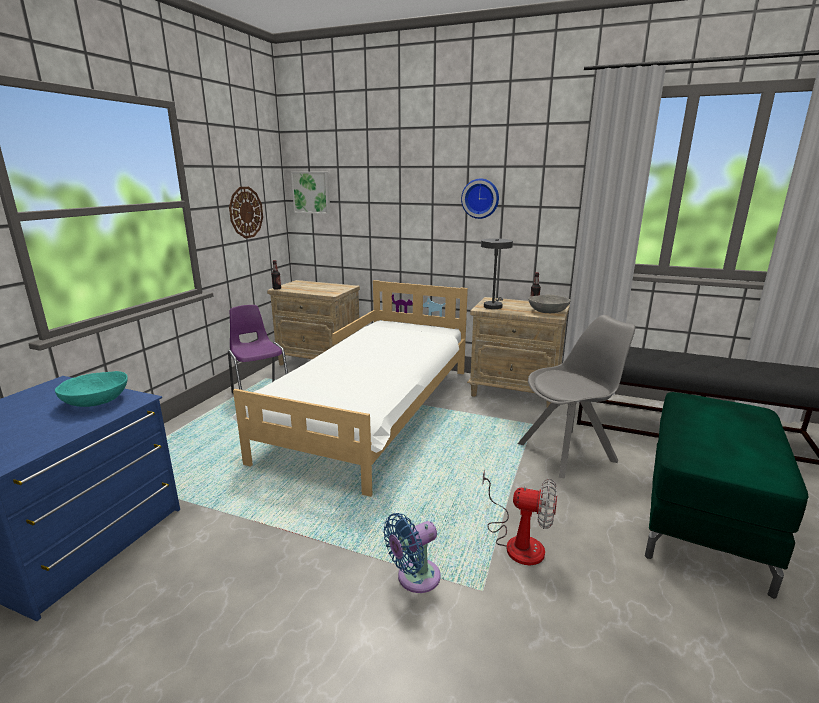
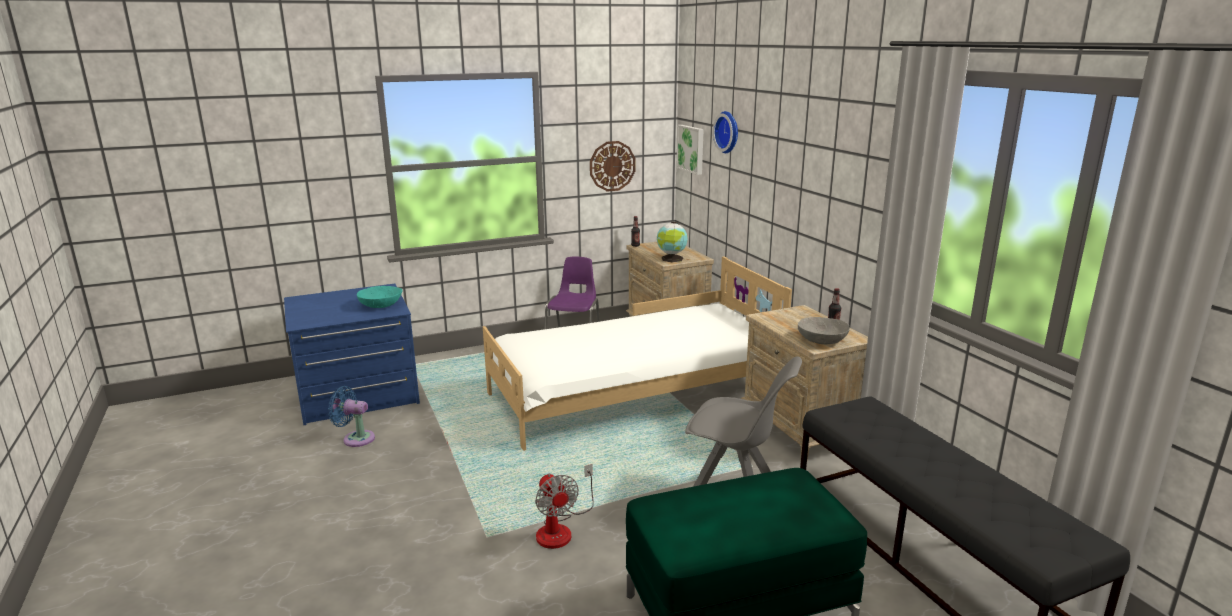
camera: 45 degrees right, 0 degrees up
(330, 291) = (671, 259): none -> globe
(414, 578) = (466, 507): blue fan -> blue fan (356, 438)
(480, 198) = (810, 184): wall clock -> wall clock (728, 132)
(493, 306) = (781, 317): grey table lamp -> none

